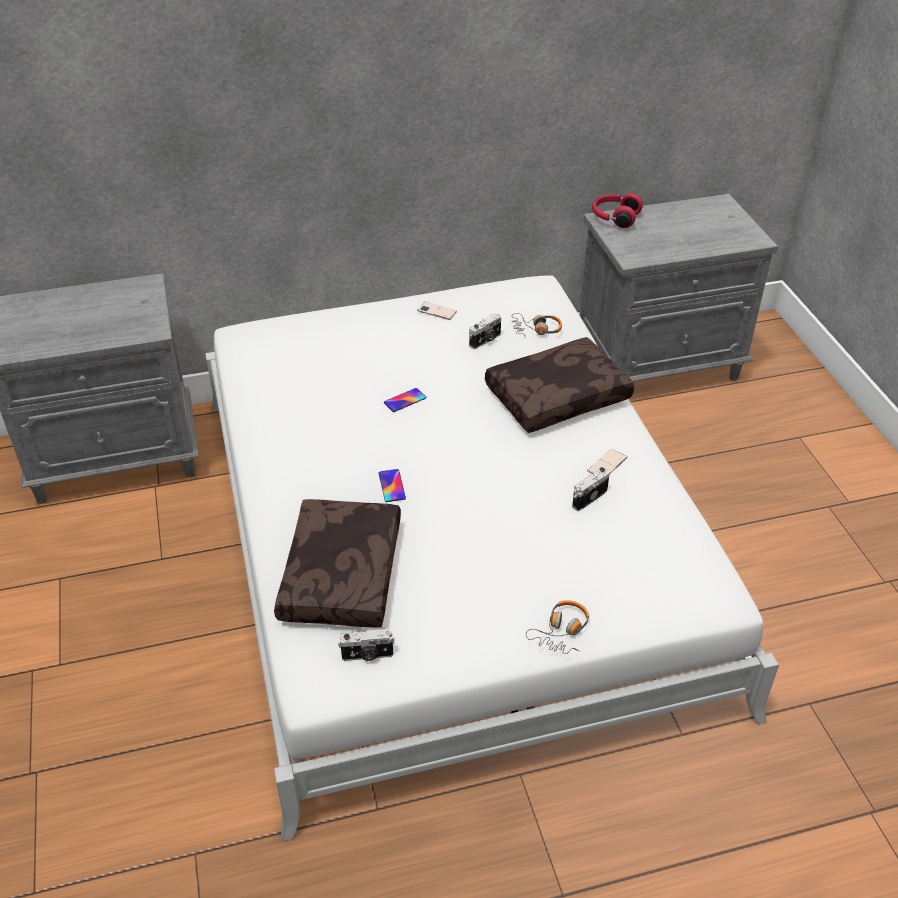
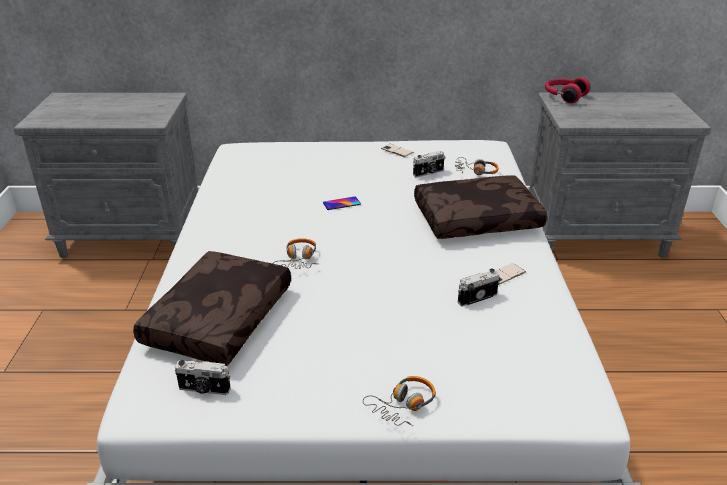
camera: 15 degrees right, 10 degrees down
(392, 486) = (298, 260): phone -> headphones

